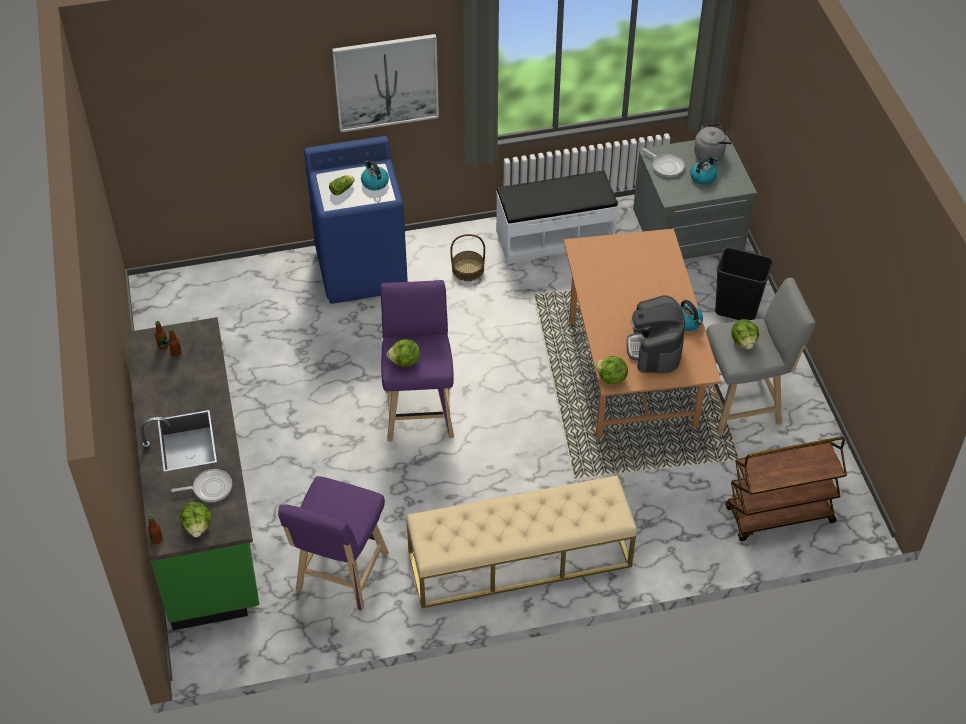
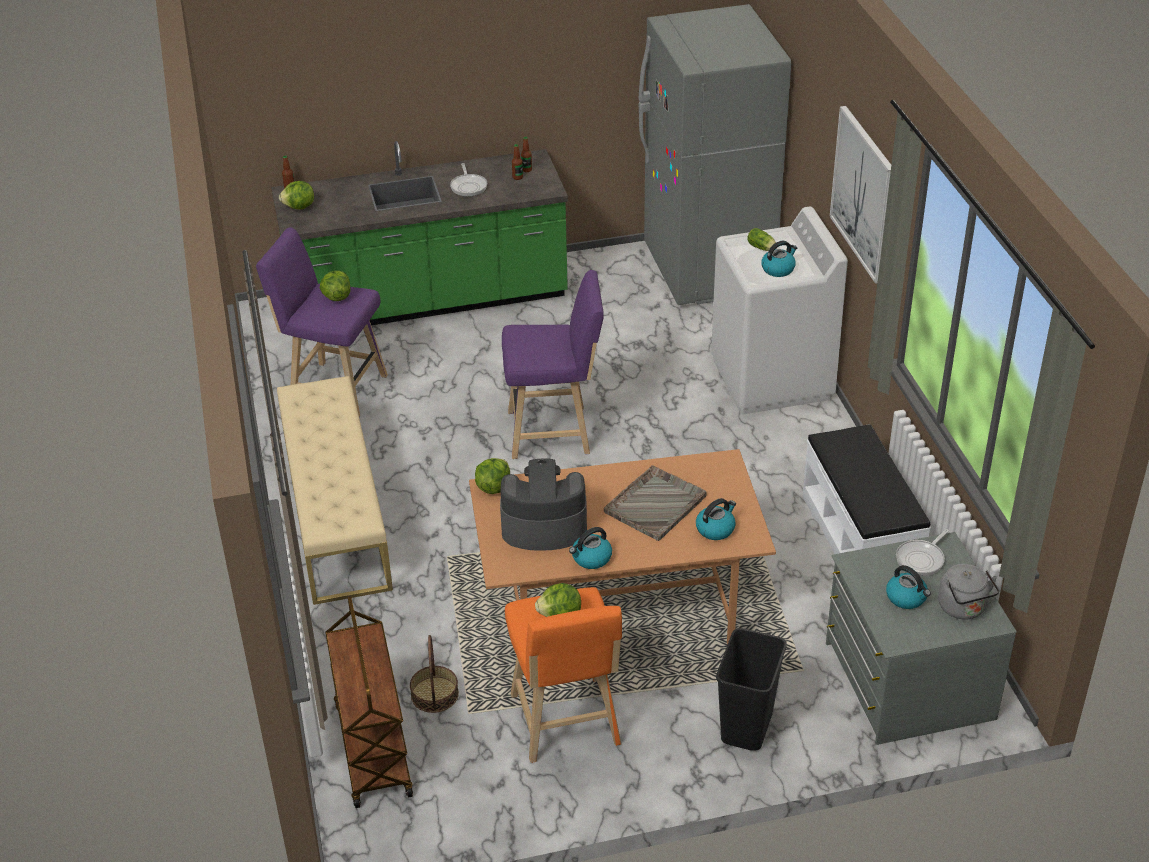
camera: 90 degrees right, 10 degrees down
(195, 299) = (708, 270): none -> grey fridge
(210, 488) = (344, 210): frying pan -> frying pan (468, 186)
(362, 269) = (772, 379): blue washing machine -> white washing machine
(405, 362) = (527, 335): lettuce -> lettuce (336, 297)
(468, 269) = (786, 463): basket -> basket (435, 694)
(627, 286) = (656, 504): none -> grey tray
(652, 256) = (715, 529): none -> kettle
(744, 404) = (566, 725): grey stool -> orange stool

